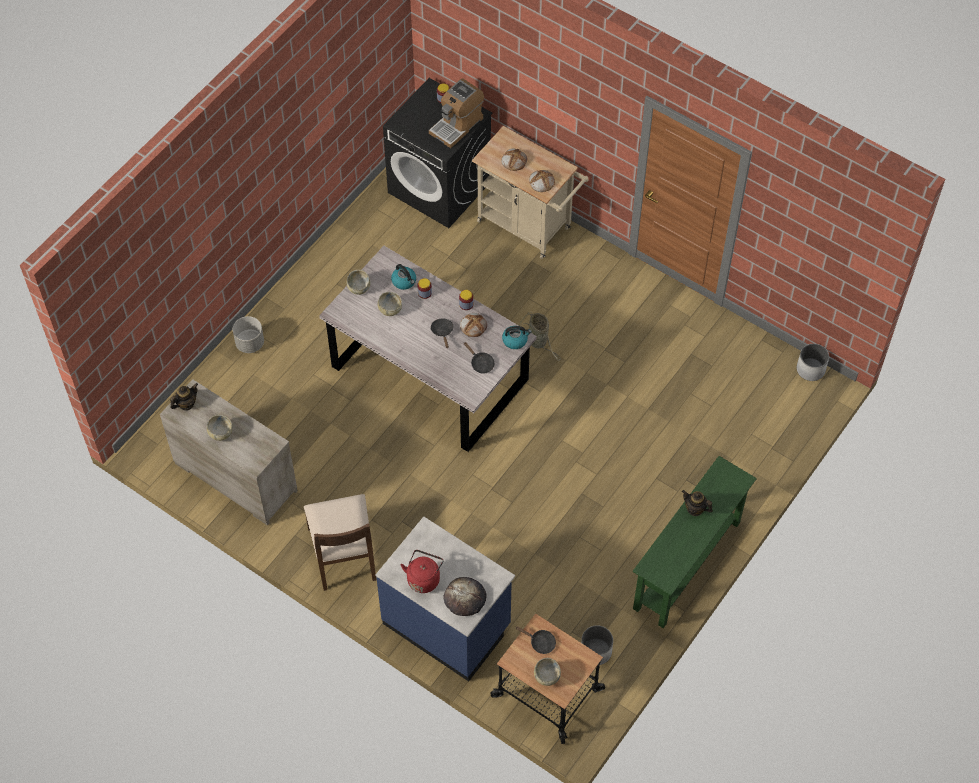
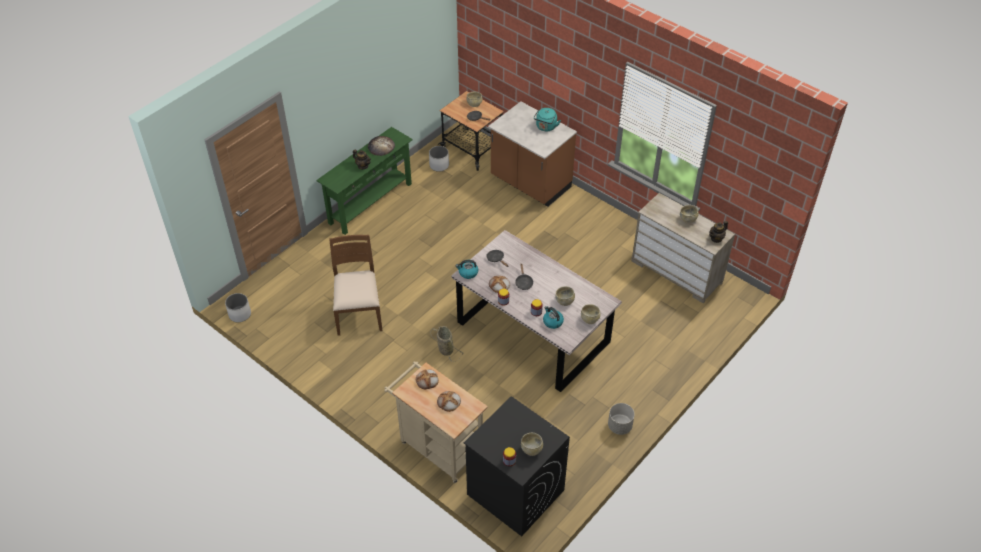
camera: 175 degrees left, 10 degrees down
(250, 343) = (677, 364): grey planter -> grey planter (620, 426)
(343, 554) = (597, 223): brown chair -> brown chair (358, 312)
(421, 110) = (531, 449): none -> beige bowl
(424, 578) = (546, 127): red kettle -> turquoise kettle
(447, 624) = (530, 183): blue counter -> brown counter
(457, 125) = (498, 431): coffee machine -> none
(465, 598) = (520, 117): bread -> bread (381, 147)

